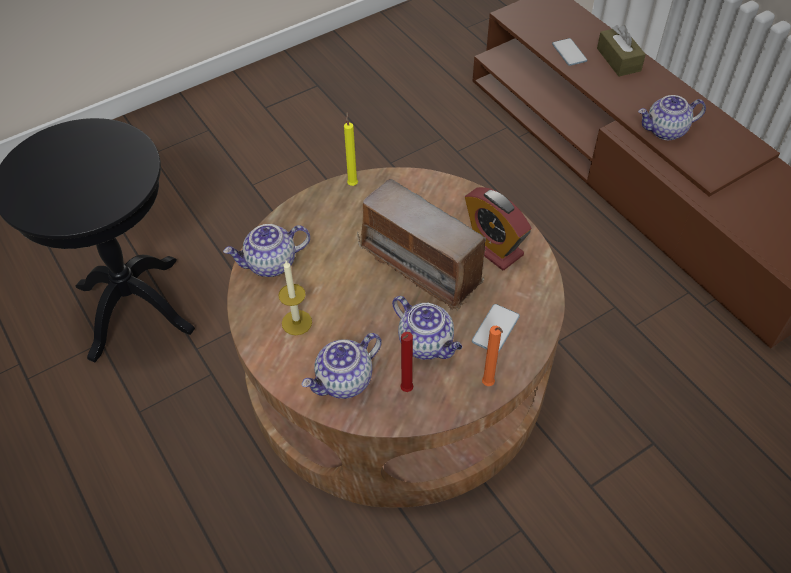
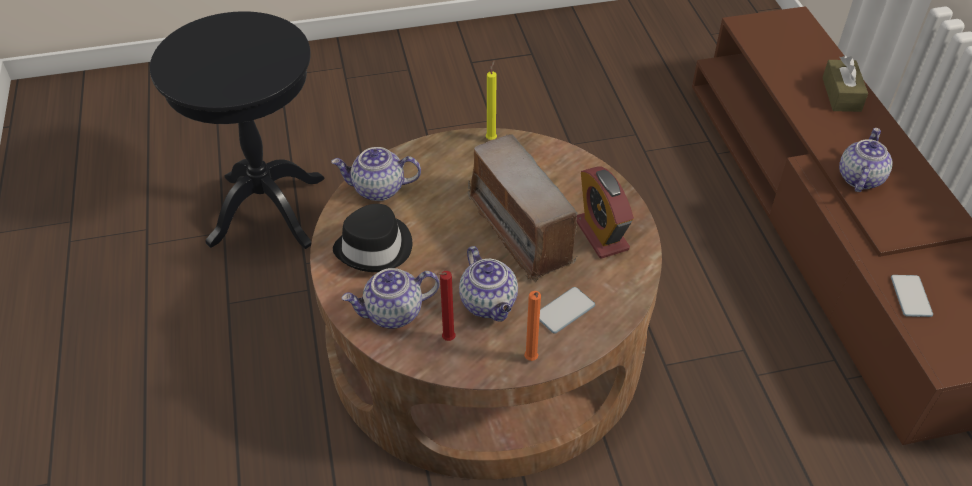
camera: 20 degrees right, 5 degrees down
(296, 322) = (375, 248): candle -> black hat
(569, 53) = (789, 75): phone -> phone (910, 296)
(665, 131) = (859, 177): teapot -> teapot turned 105 degrees clockwise

